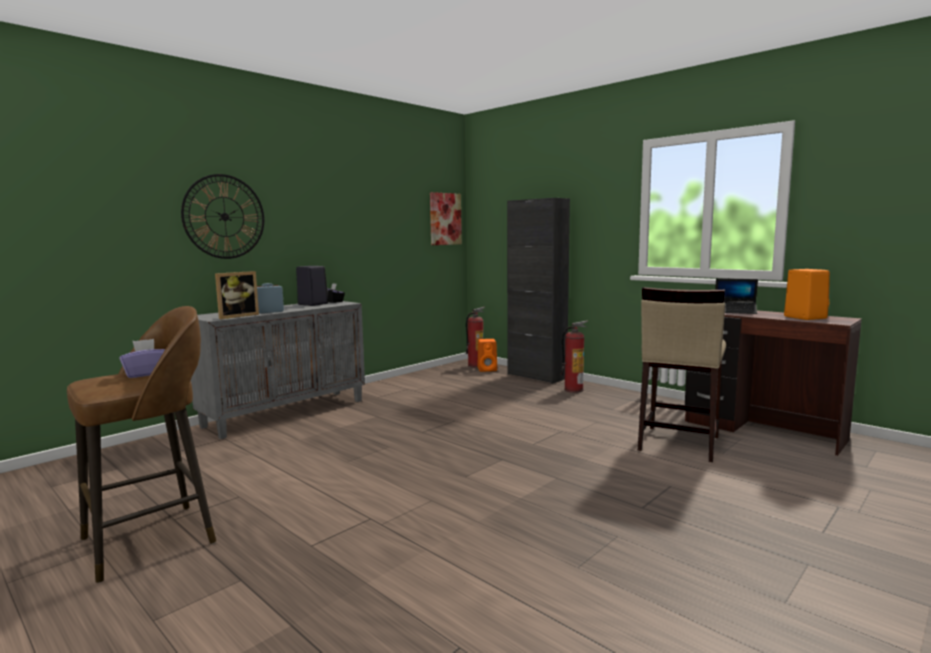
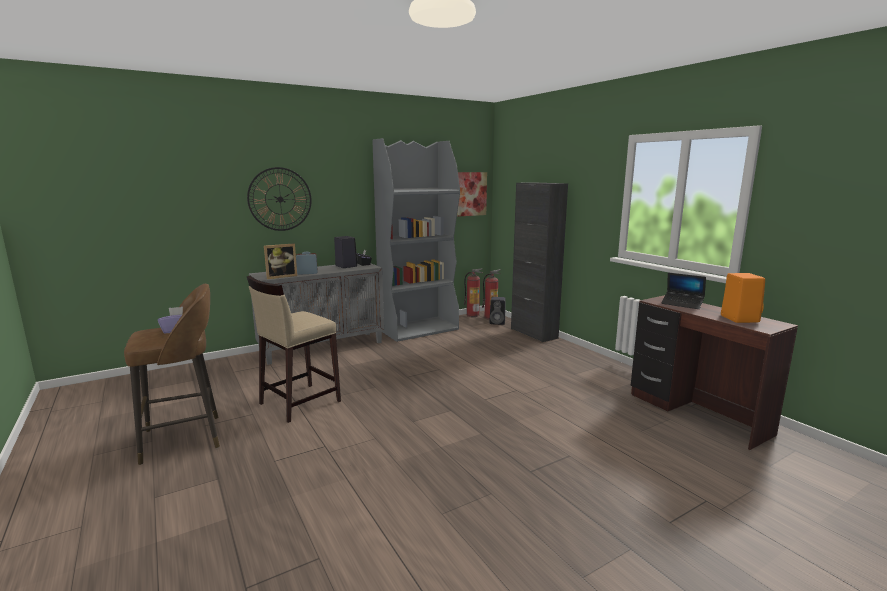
camera: 15 degrees right, 5 degrees up
(399, 384) = (419, 329): none -> grey bookcase
(488, 369) = (498, 322): orange speaker -> black speaker
(573, 389) = (556, 350): fire extinguisher -> fire extinguisher (473, 315)
(677, 443) = (607, 416): beige stool -> beige stool (299, 402)

